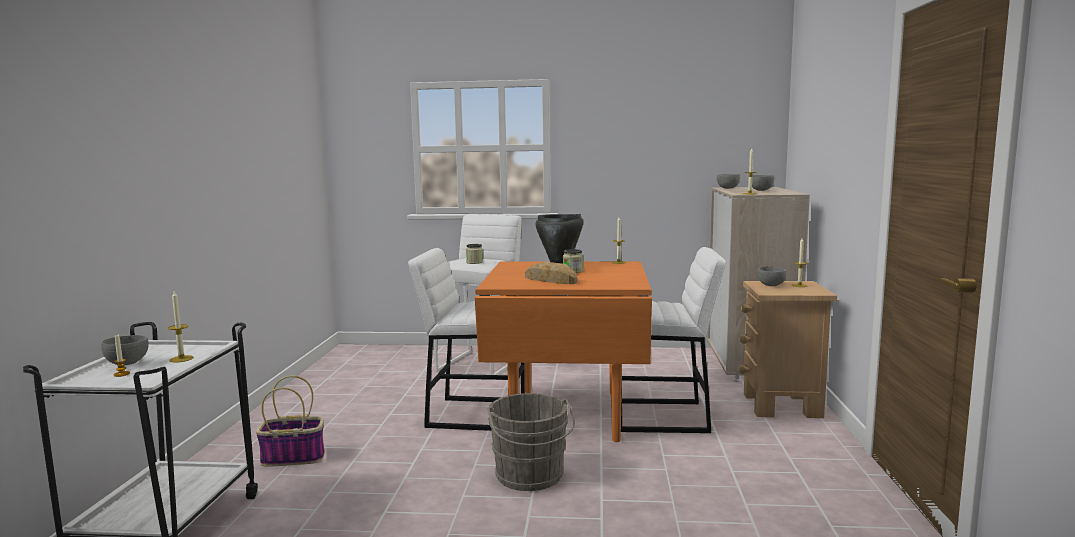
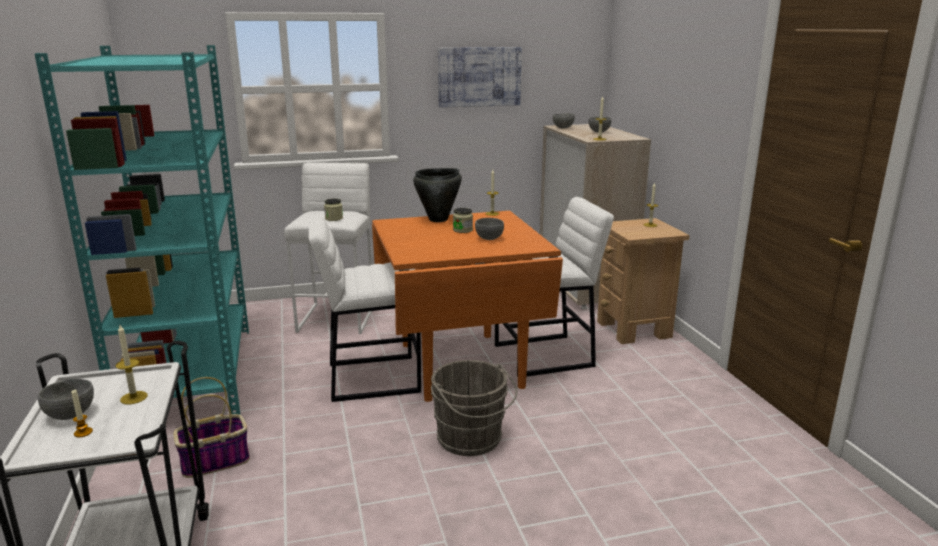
camera: 20 degrees left, 10 degrees up
(324, 394) = (191, 377): none -> turquoise bookcase
(550, 280) = (455, 245): bread -> none
(642, 138) = (479, 77): none -> picture
(771, 285) = (627, 226): grey bowl -> grey bowl (489, 238)

